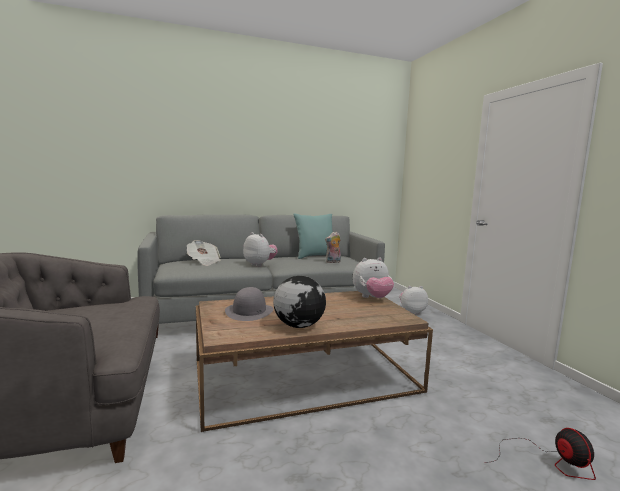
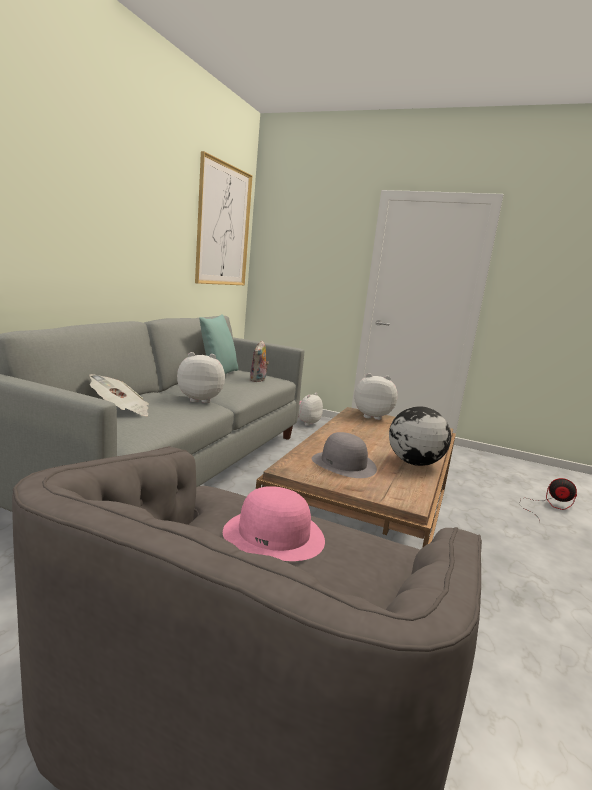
camera: 50 degrees left, 5 degrees up
(101, 314) = (274, 535): none -> pink hat
(365, 151) = (223, 226): none -> picture
(372, 298) = (372, 416): plush toy -> plush toy turned 105 degrees counterclockwise

